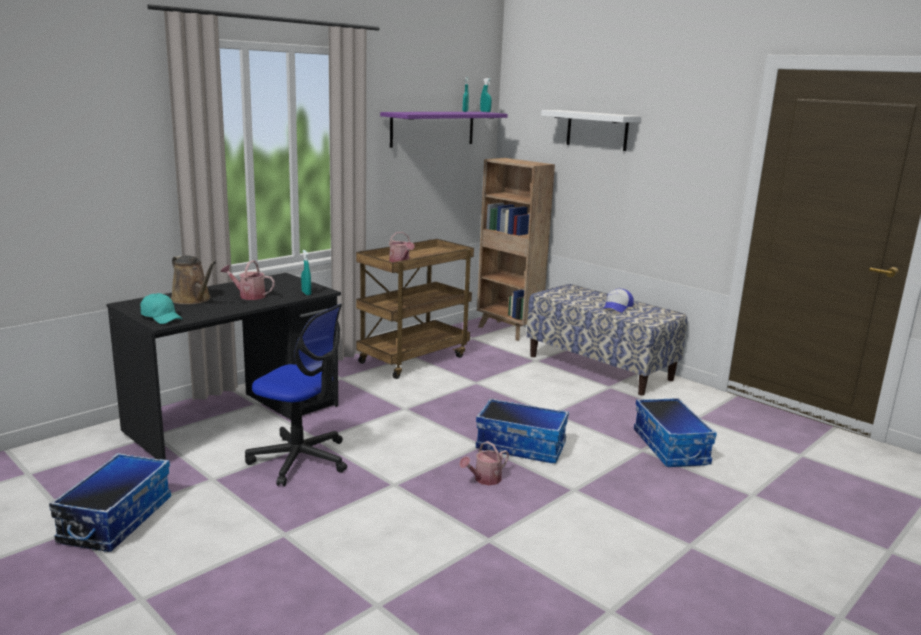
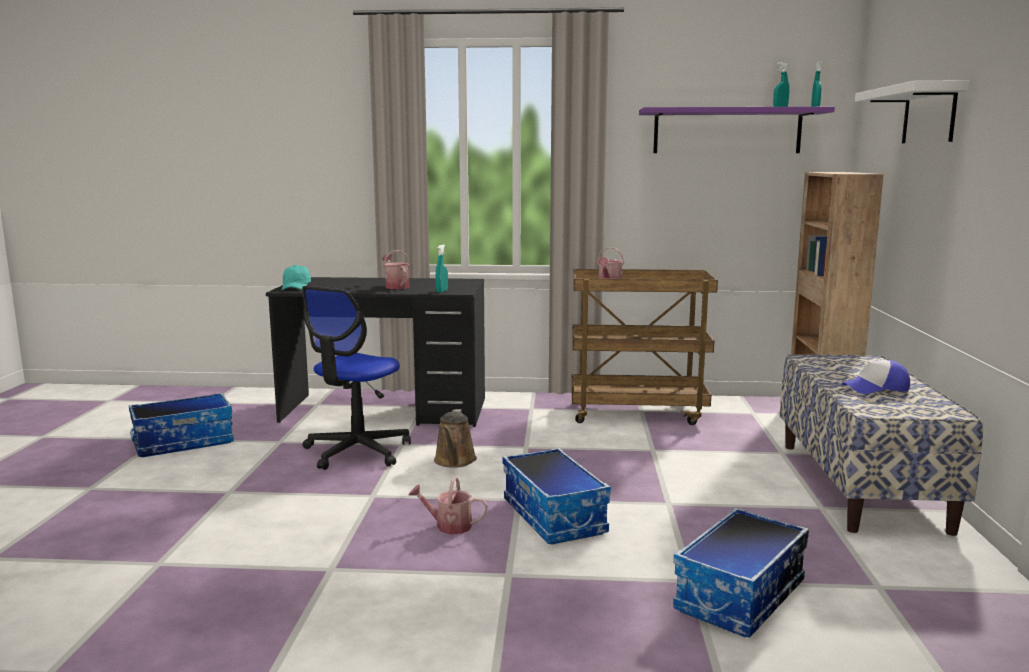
camera: 50 degrees right, 5 degrees down
(193, 300) = (353, 282): brown watering can -> brown watering can (454, 461)
(300, 459) = (357, 451): office chair -> office chair turned 45 degrees clockwise

